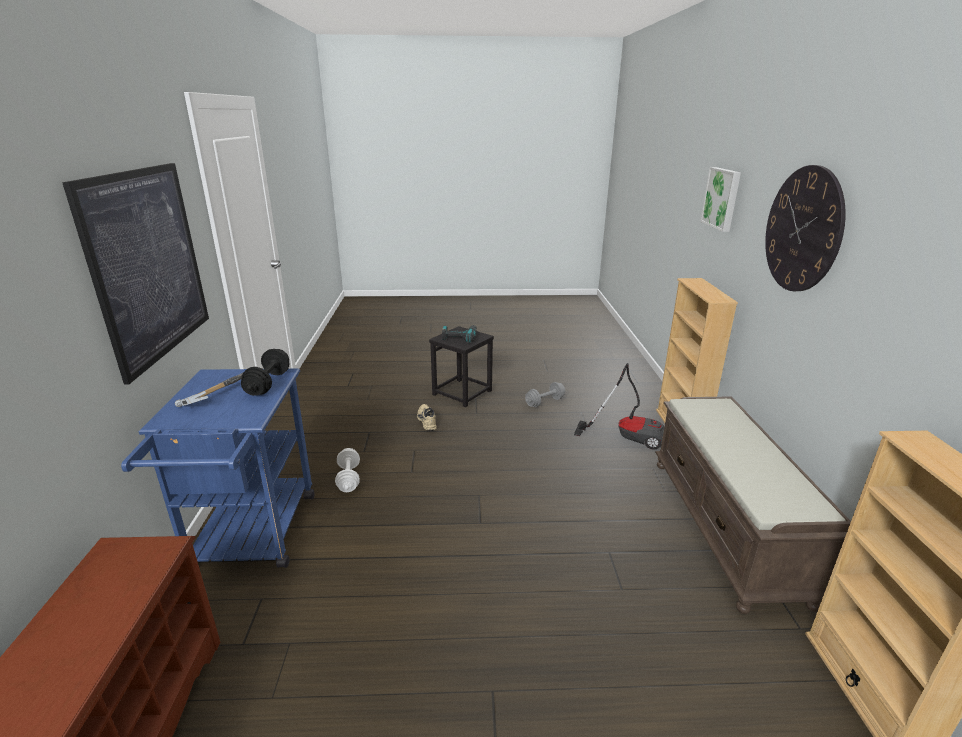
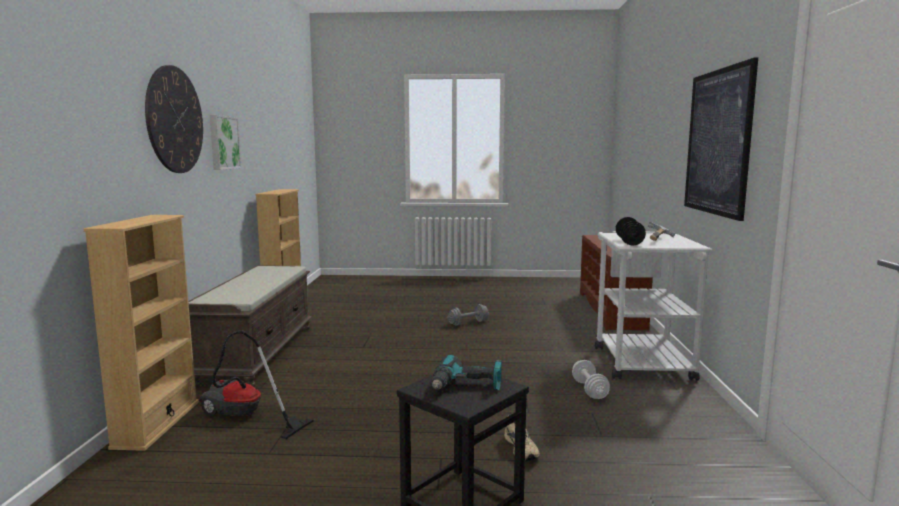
camera: 175 degrees left, 15 degrees down
(250, 539) = (639, 359): blue cart -> white cart
(544, 402) = (313, 474): grey dumbbell -> grey dumbbell (468, 323)
(722, 198) = (60, 103): picture -> picture (223, 142)

